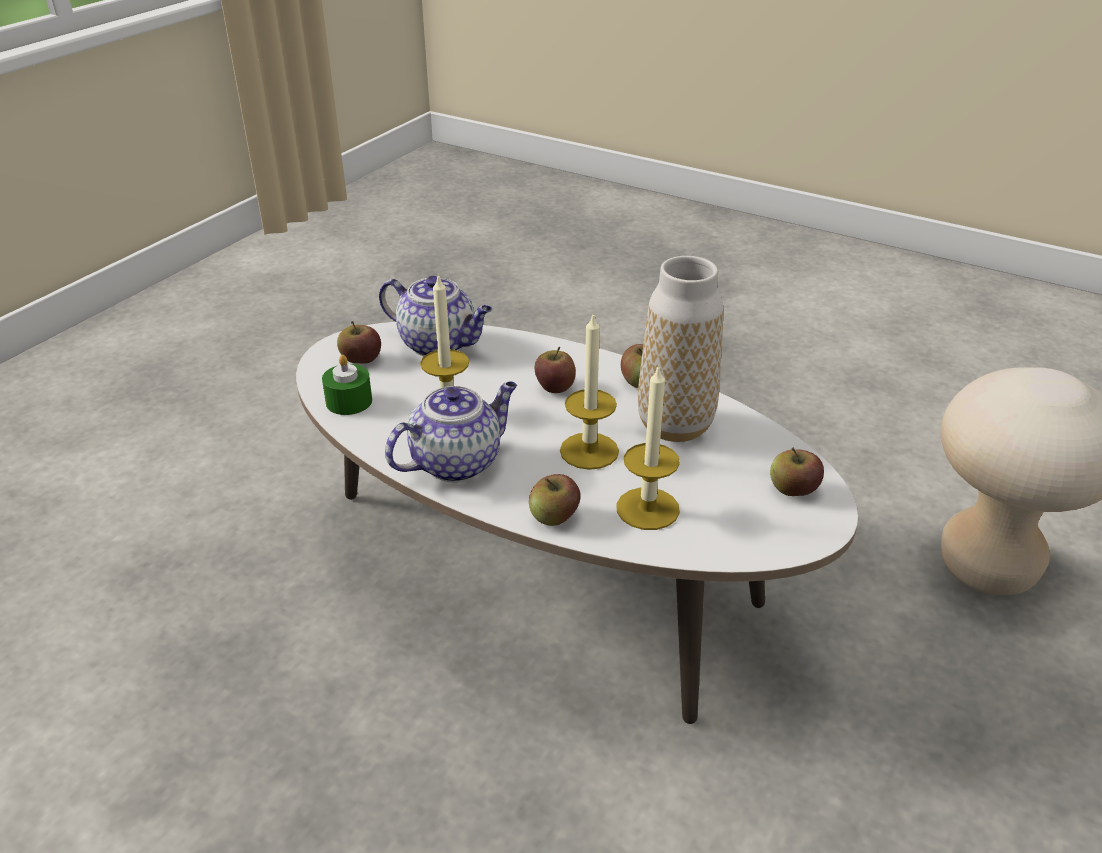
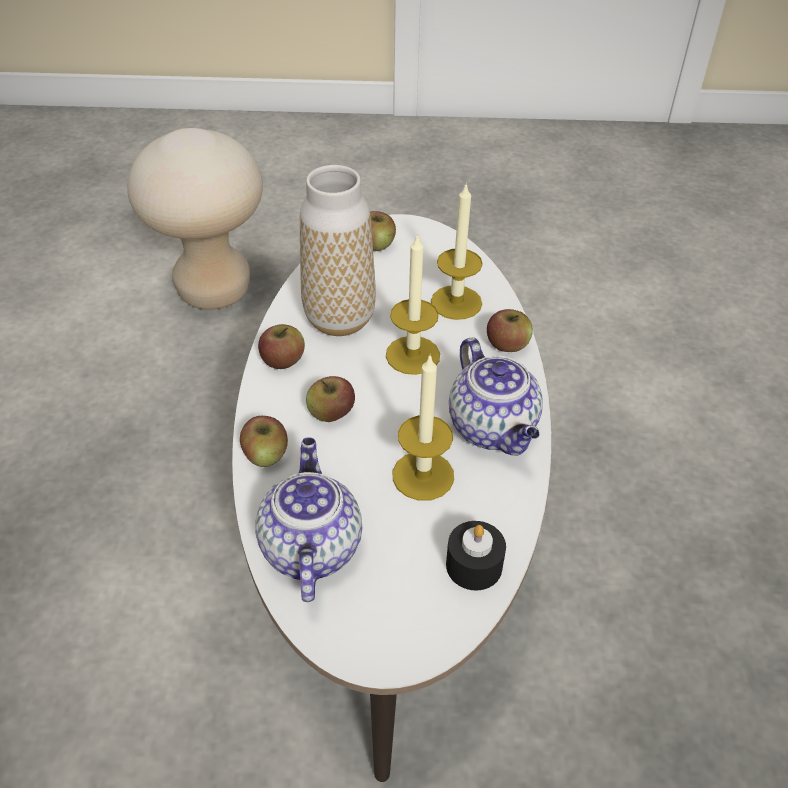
camera: 120 degrees left, 10 degrees up
(349, 401) = (474, 565): green candle -> black candle
(361, 359) = (390, 607): apple -> apple (266, 455)
(457, 462) = (494, 429): teapot -> teapot turned 135 degrees counterclockwise

